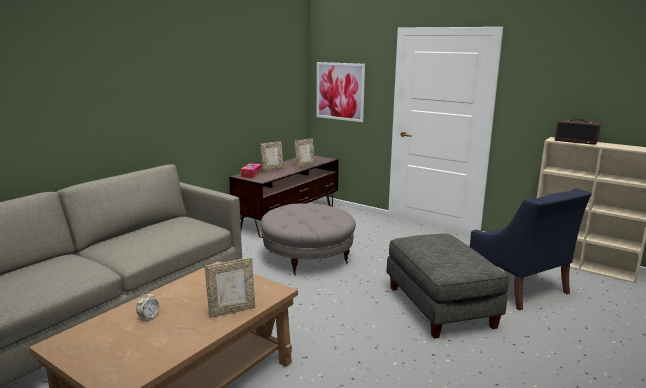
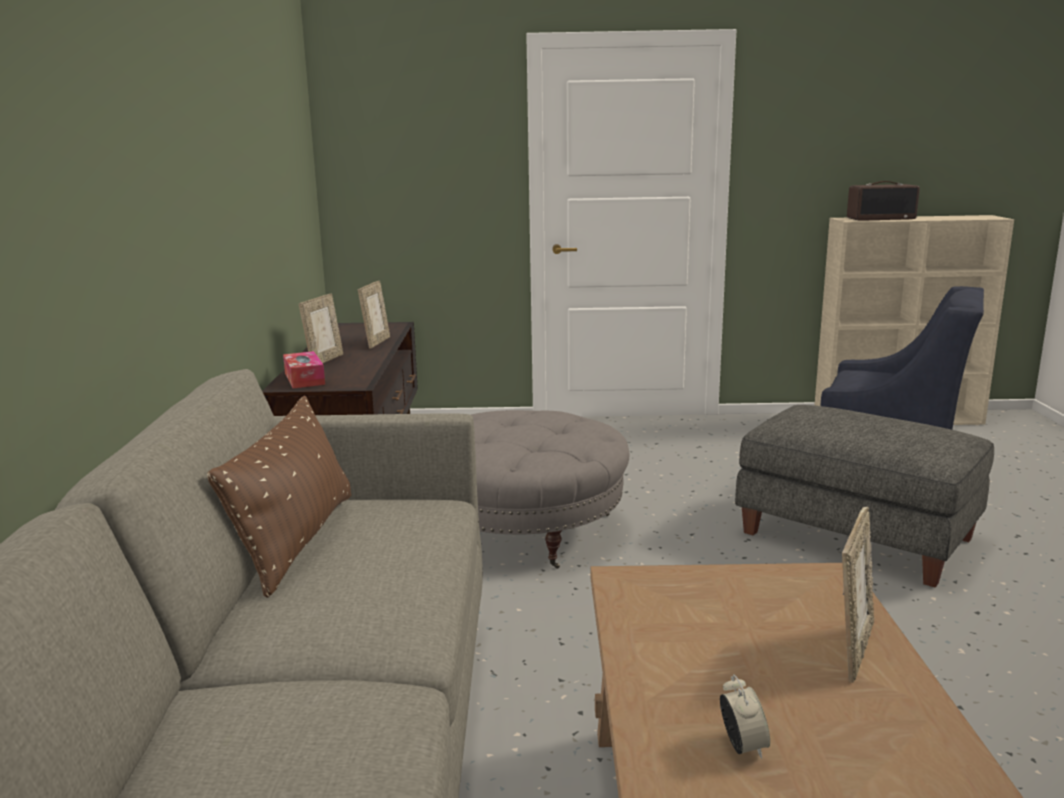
camera: 35 degrees left, 0 degrees up
(155, 226) = (297, 540): none -> brown pillow
(340, 91) = (397, 175): picture -> none

